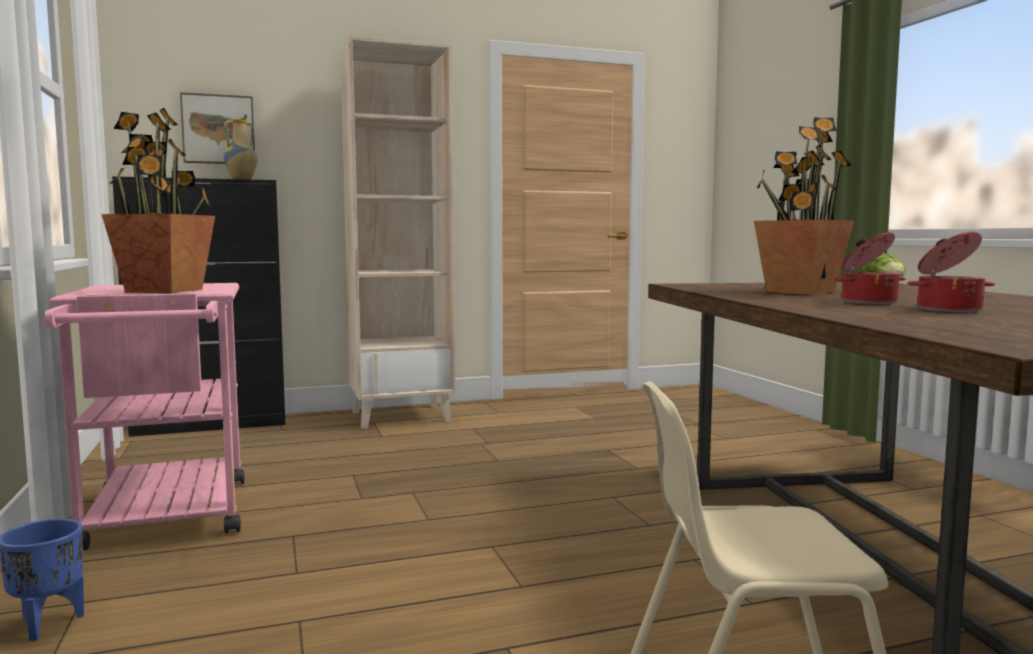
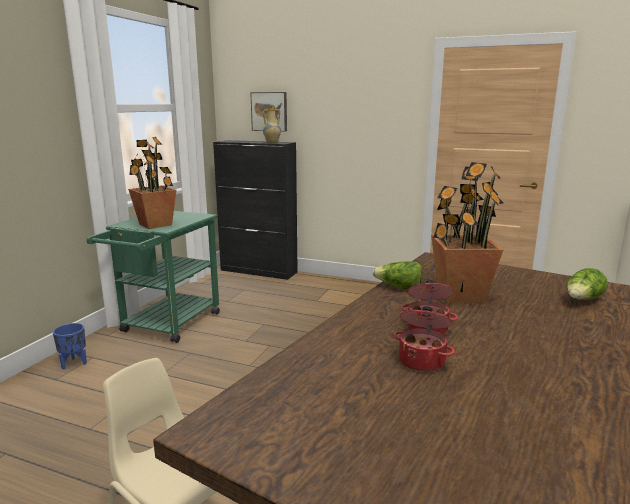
camera: 40 degrees right, 10 degrees up
(166, 519) = (166, 325): pink cart -> green cart
(401, 416) = (348, 288): beige bookcase -> none
(735, 294) = (399, 288): none -> lettuce

